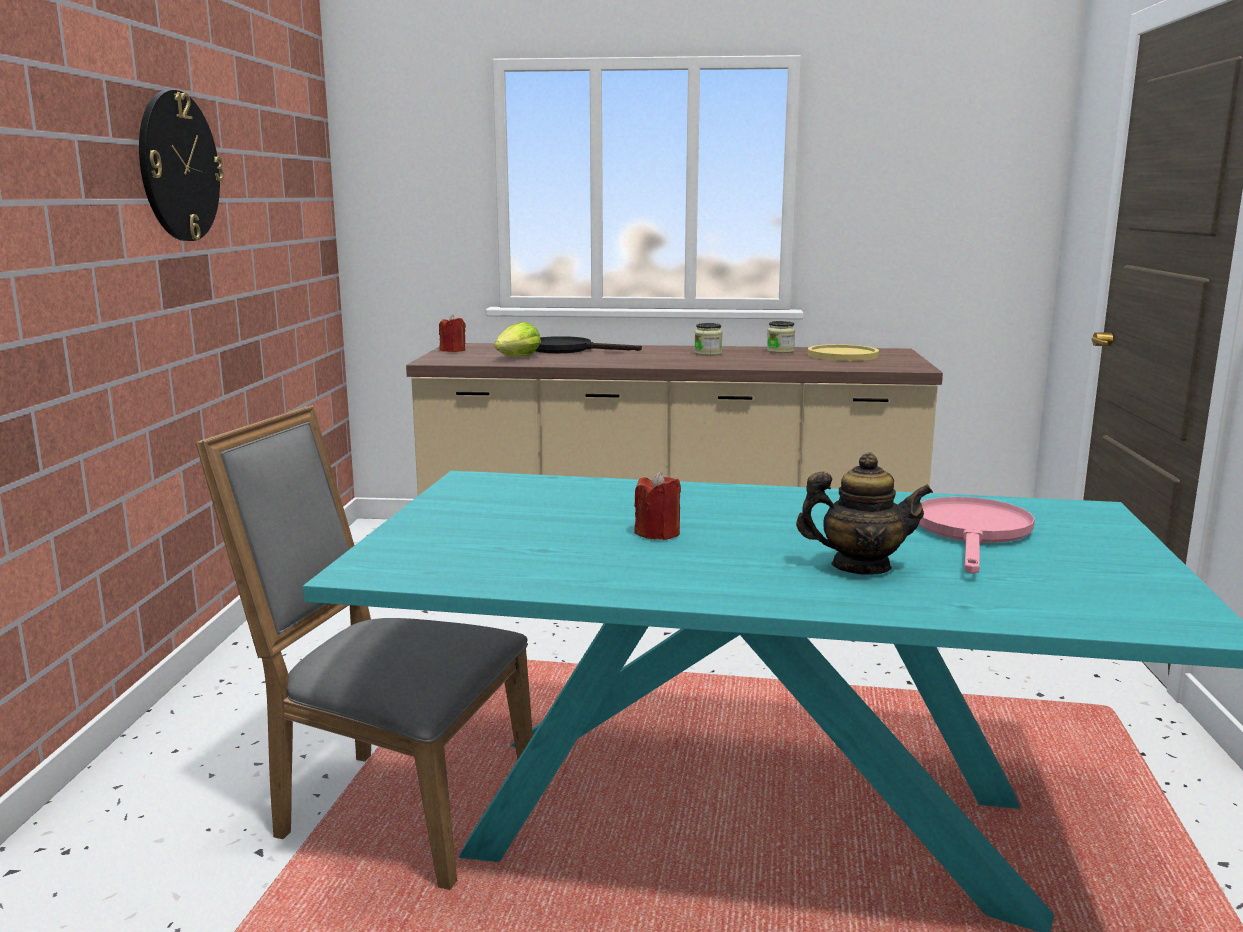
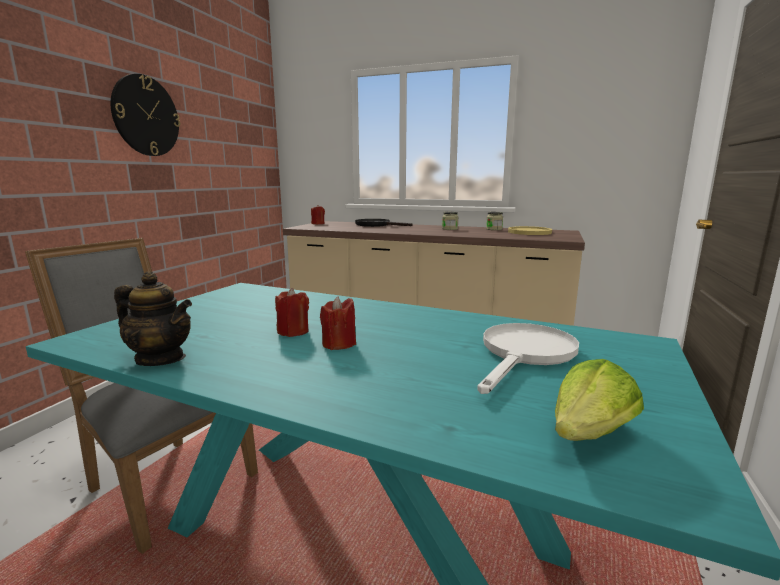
camera: 15 degrees right, 0 degrees up
(518, 358) = (343, 227): lettuce -> lettuce (590, 433)
(741, 542) = (339, 344): none -> red candle
(860, 567) = (401, 374): teapot -> teapot (161, 359)
(973, 533) = (525, 354): pink frying pan -> white frying pan

